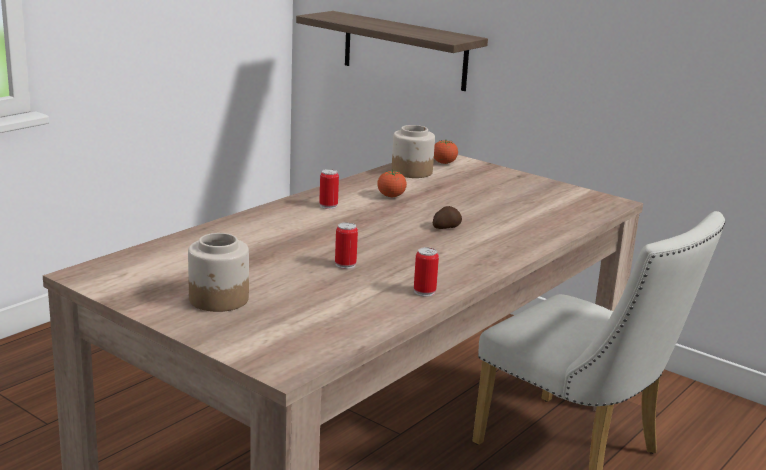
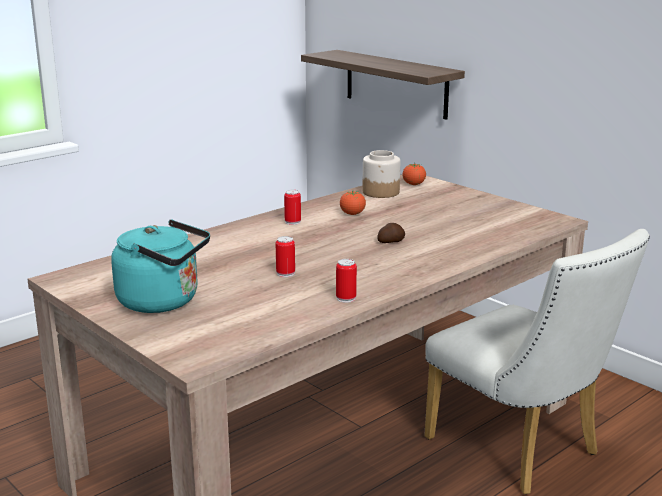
camera: 10 degrees right, 0 degrees up
(219, 299) = (163, 301): jar -> turquoise kettle

